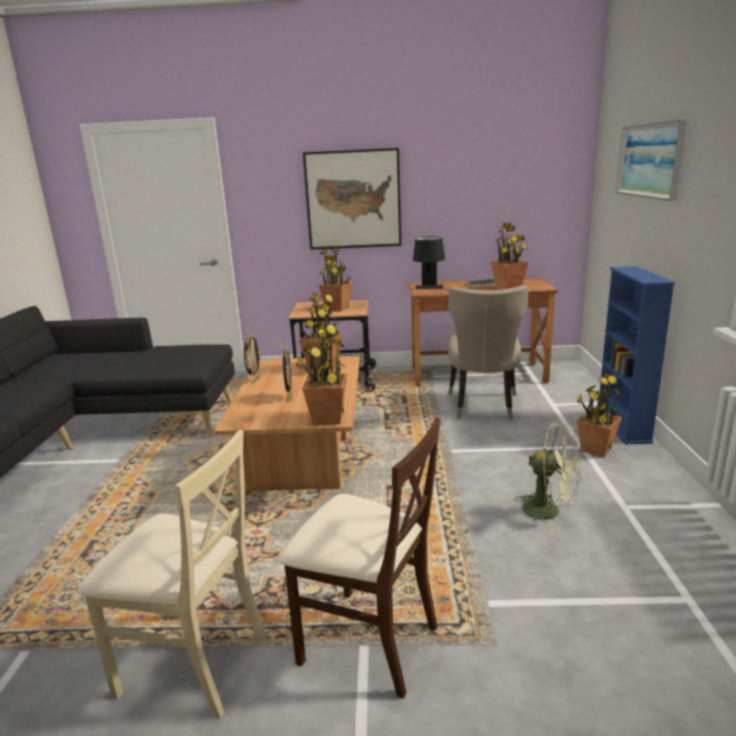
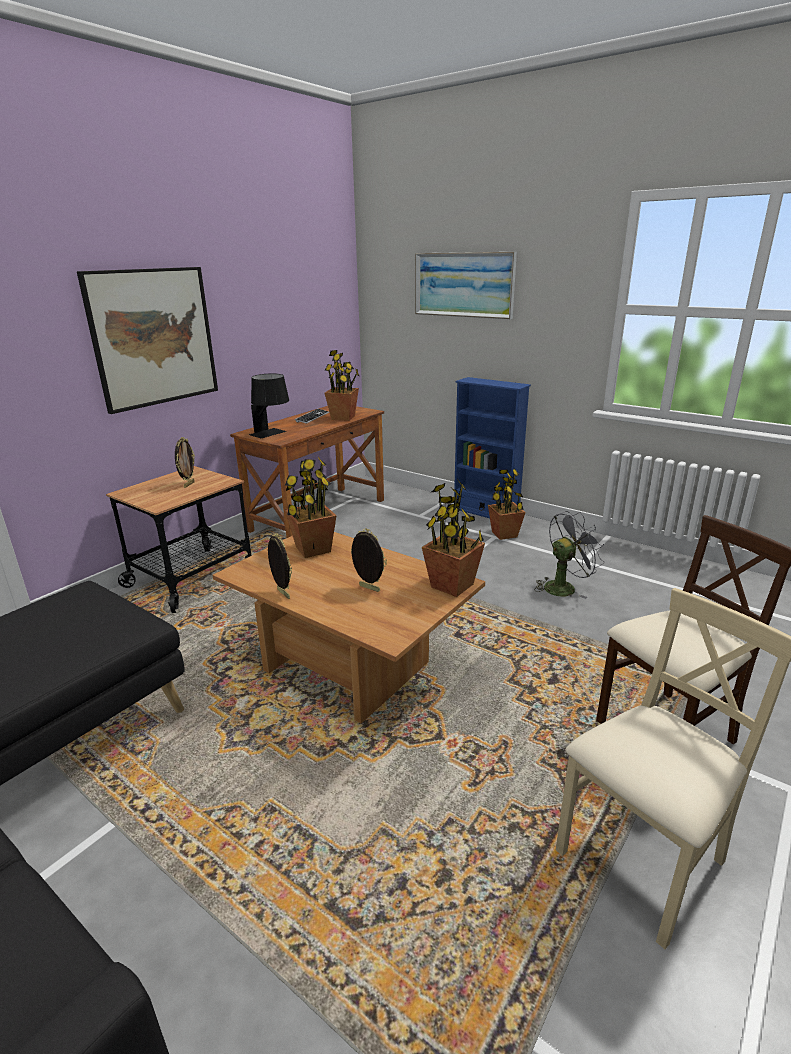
camera: 55 degrees left, 5 degrees up
(337, 308) = (188, 484): potted plant -> picture frame
(482, 407) = (380, 539): beige chair -> none
(549, 511) = (564, 587): green fan -> grey fan

